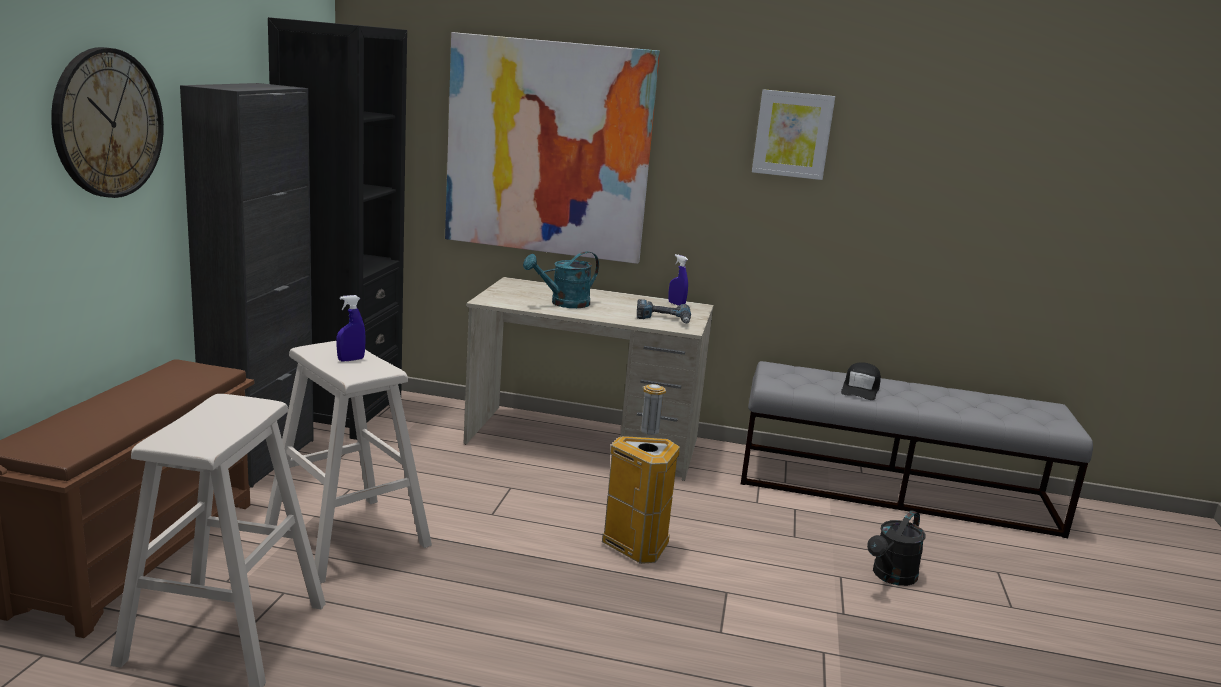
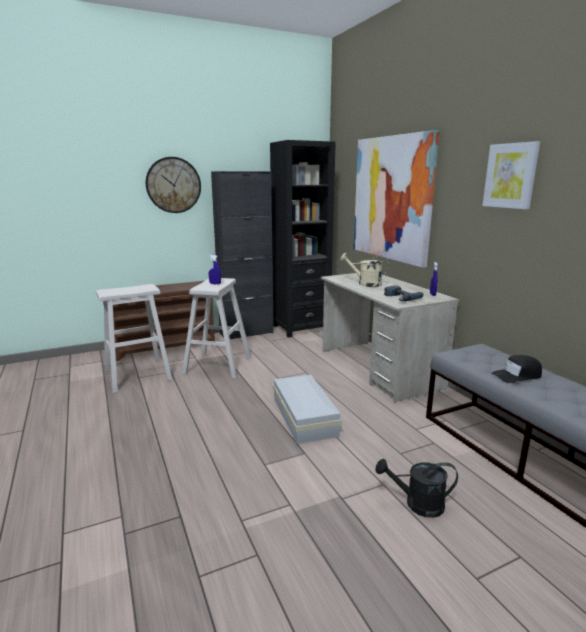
camera: 55 degrees right, 0 degrees up
(564, 304) = (365, 284): turquoise watering can -> beige watering can
(635, 548) = (305, 415): trash can -> white storage box

